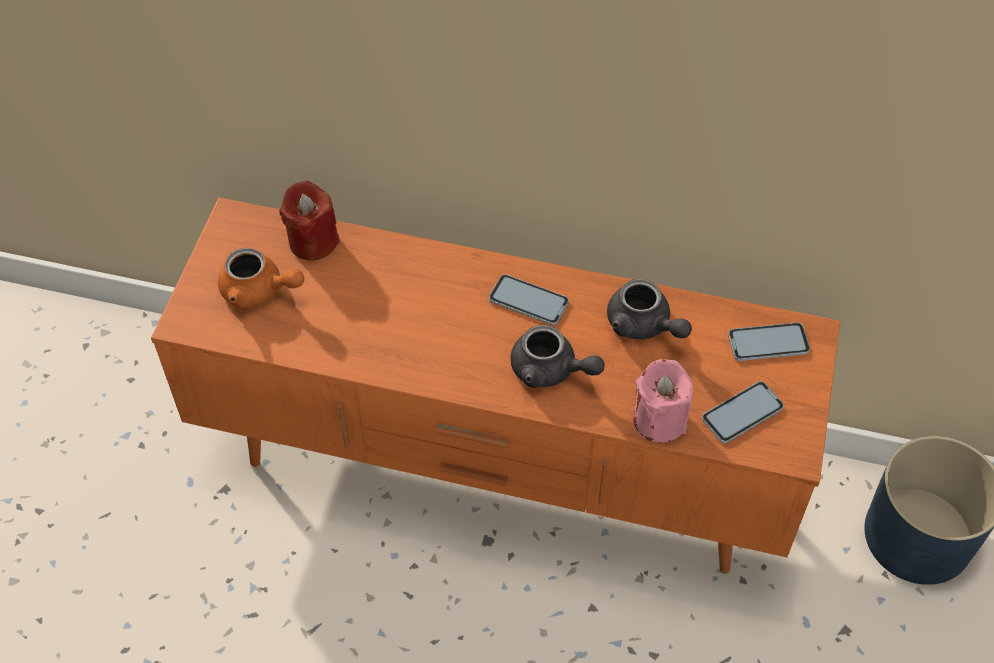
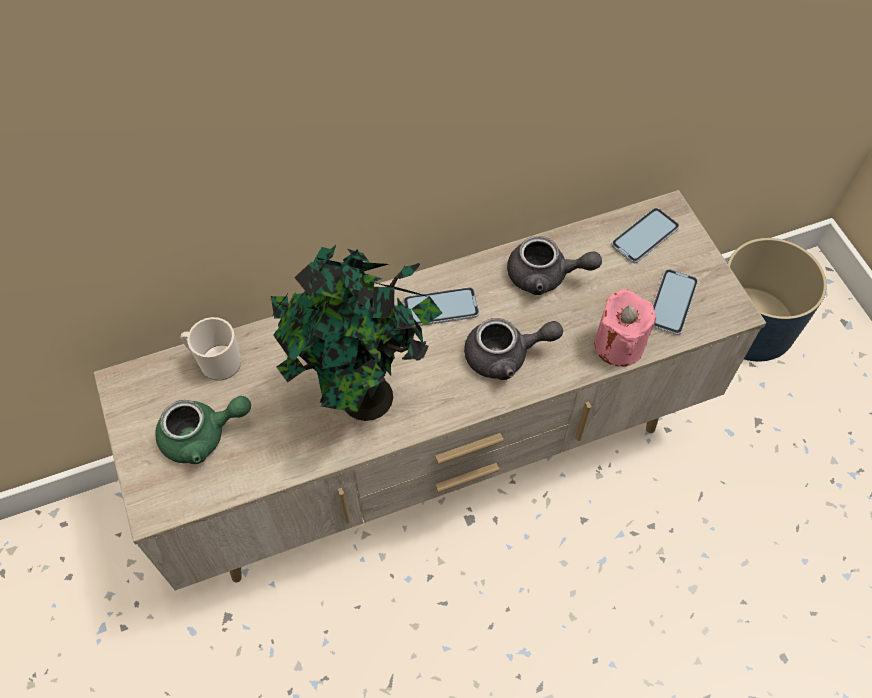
camera: 35 degrees left, 5 degrees up
(259, 291) = (203, 436): orange teapot -> green teapot
(313, 241) = (216, 362): red candle -> mug
(403, 338) = (364, 401): none -> potted plant
(496, 472) = (435, 460): orange tv stand -> beige tv stand

